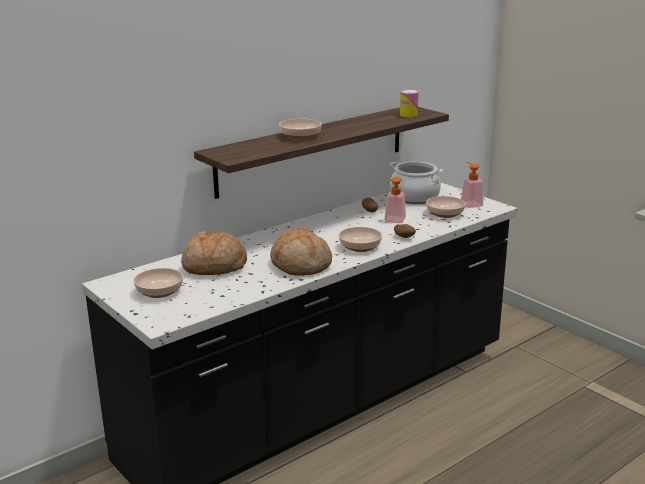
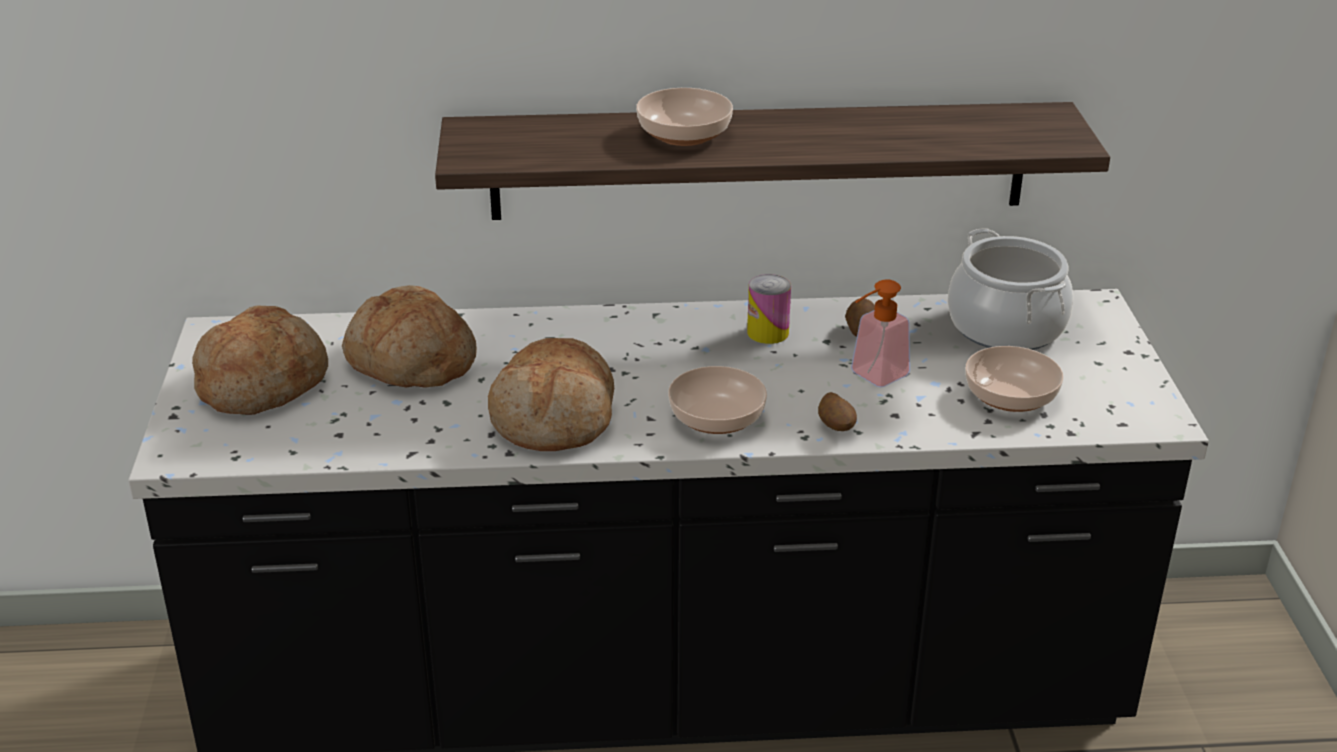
camera: 35 degrees right, 10 degrees up
(159, 291) = (262, 383): bowl -> bread
(408, 115) = (1010, 133): can -> can (767, 332)
(469, 203) = (1107, 387): soap dispenser -> none

